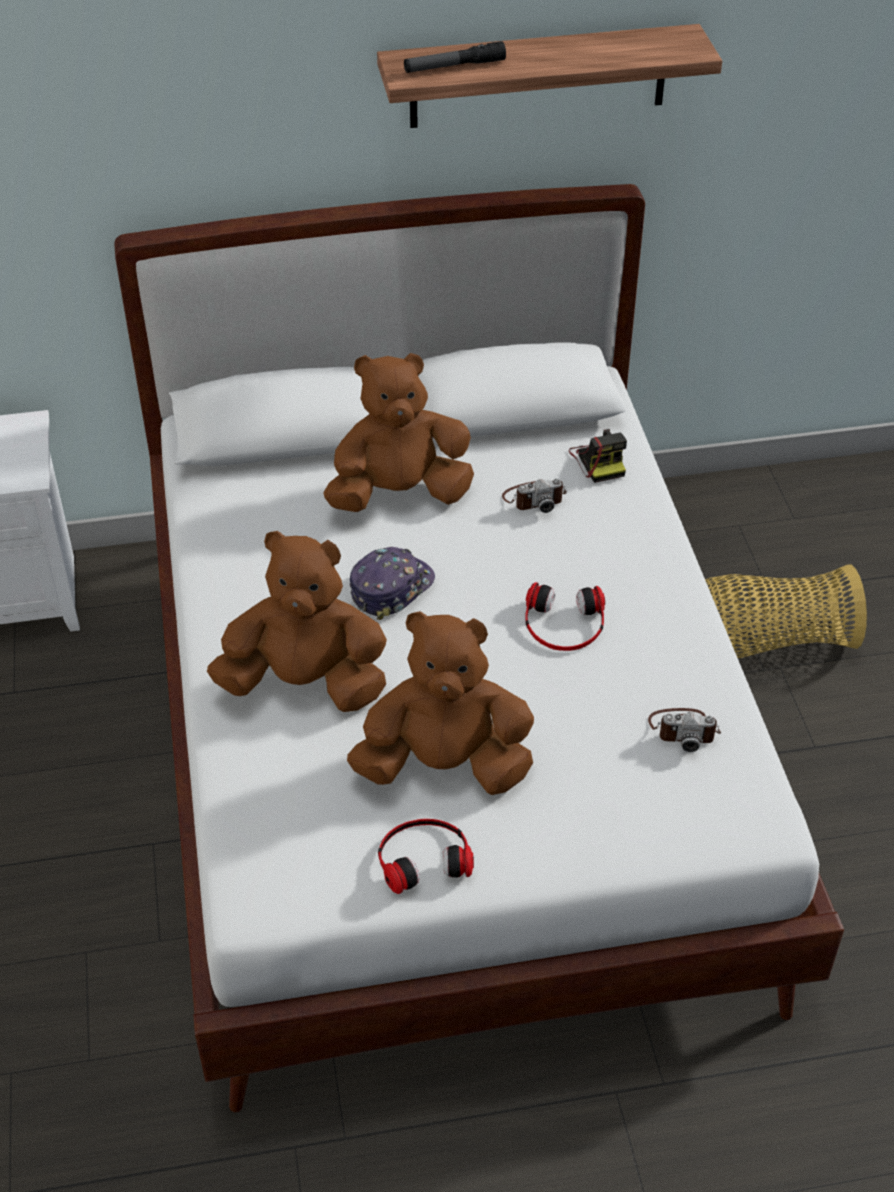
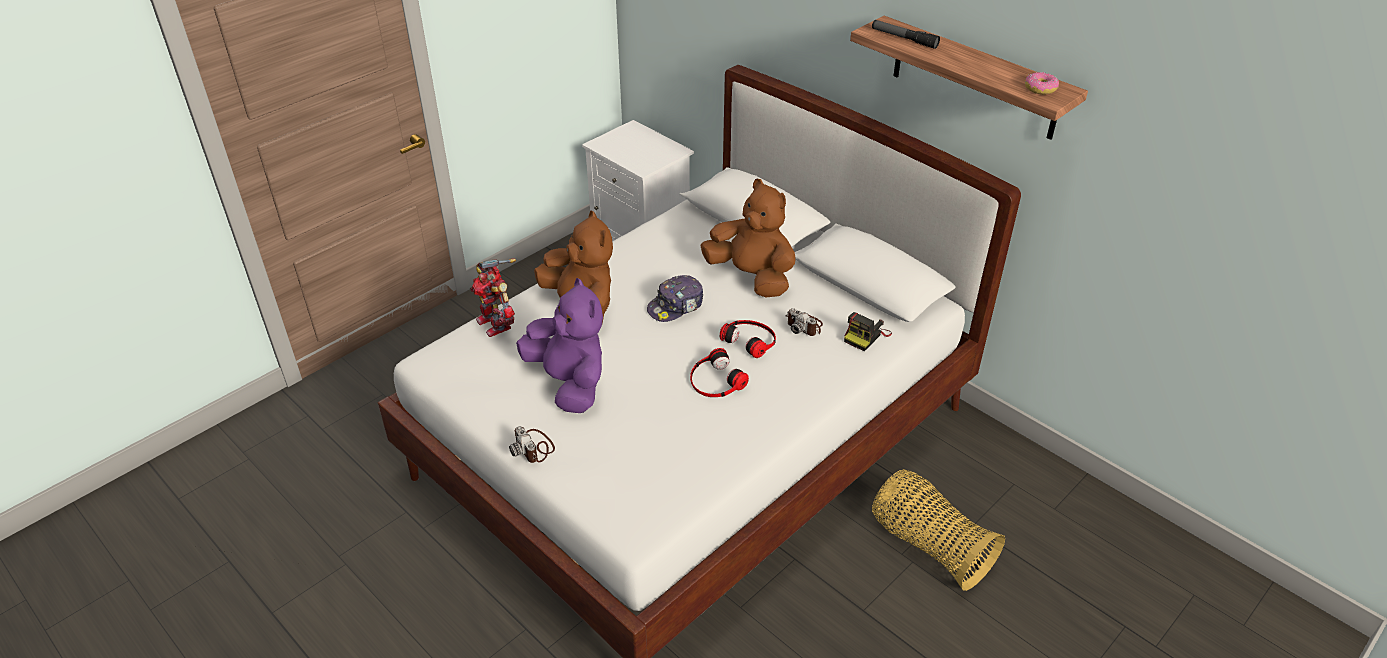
camera: 55 degrees right, 5 degrees down
(247, 786) = (496, 323): none -> toy robot
(391, 588) = (676, 306): cap -> cap turned 135 degrees clockwise
(423, 857) = (499, 404): headphones -> headphones (750, 340)
(445, 765) = (569, 383): brown plush toy -> purple plush toy
(667, 46) = (1040, 89): none -> donut
(683, 729) = (680, 465): camera -> camera (534, 448)

